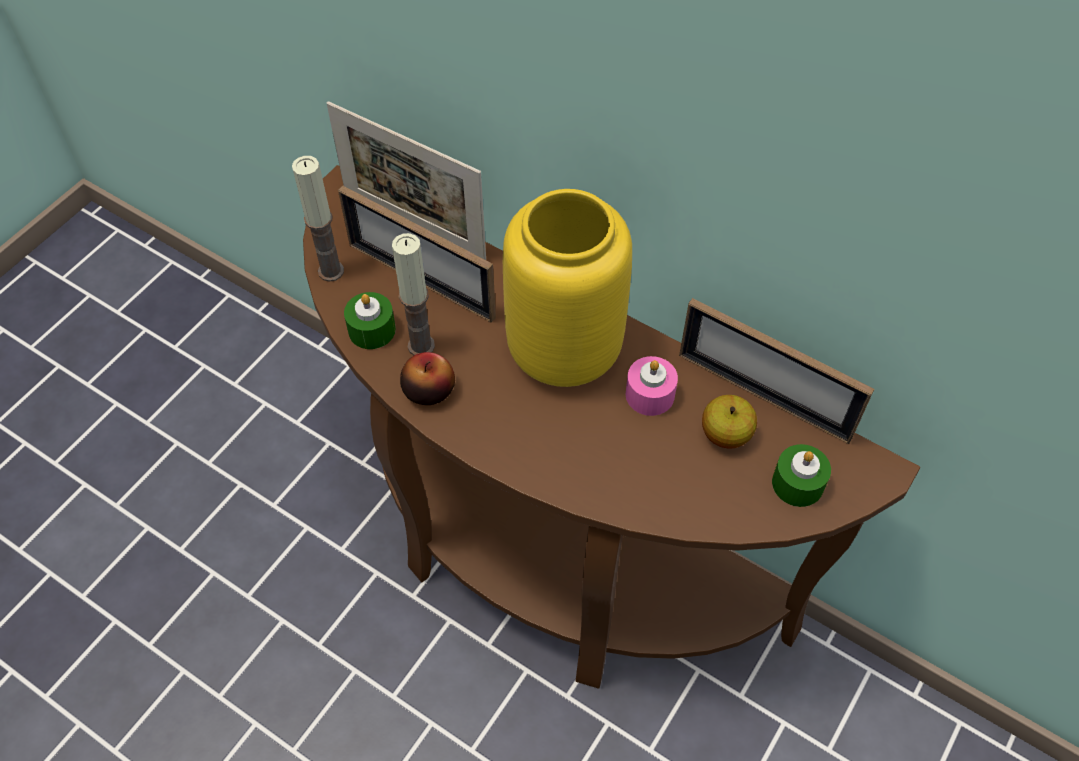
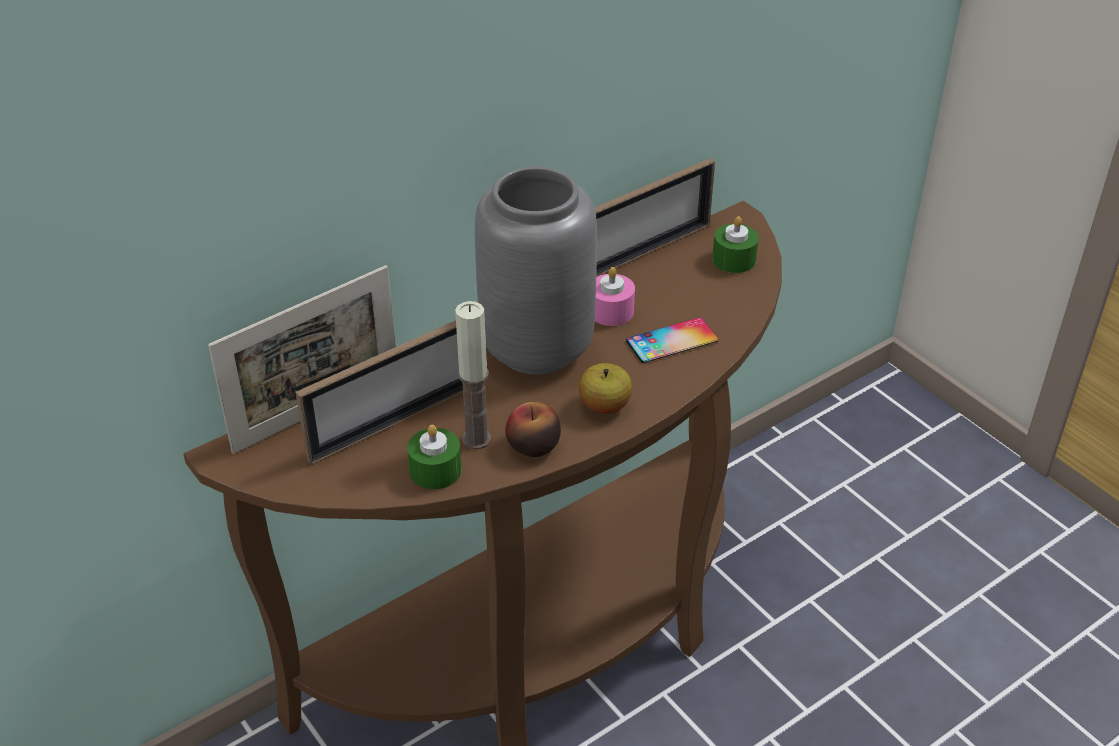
camera: 70 degrees left, 15 degrees down
(331, 271) = (336, 486): candle -> none
(562, 353) = (538, 350): yellow vase -> grey vase
(628, 460) = (672, 341): none -> phone
(725, 434) = (671, 282): apple -> apple (604, 406)

